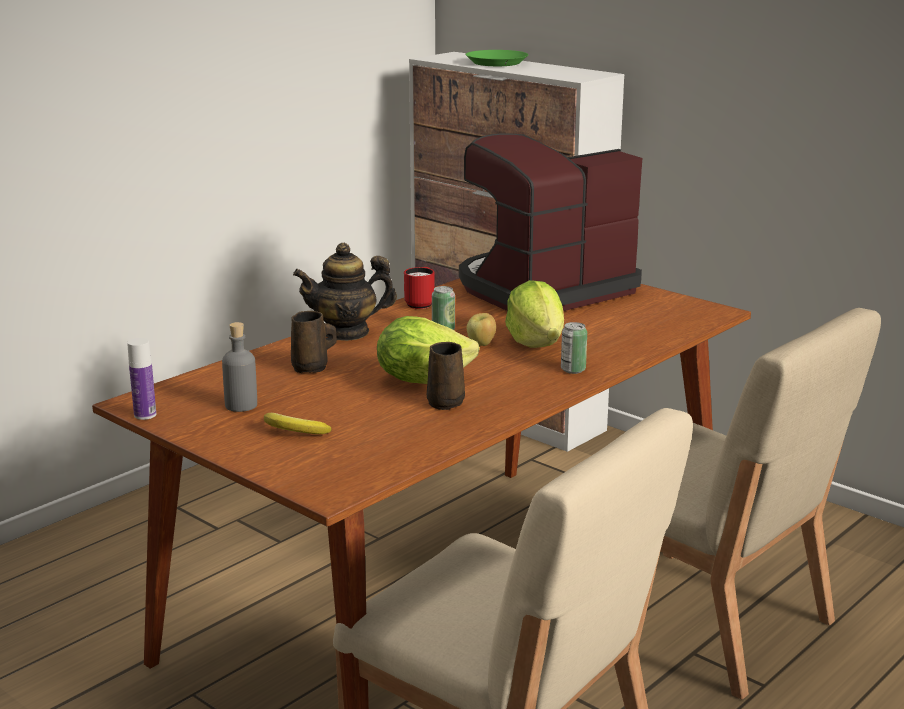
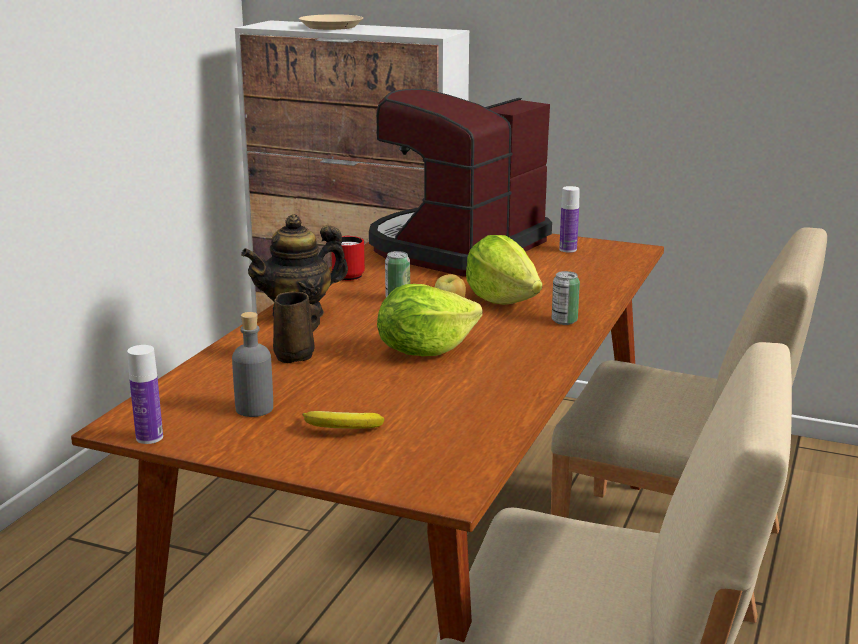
camera: 20 degrees left, 0 degrees up
(447, 402) = (474, 371): brown mug -> none
(496, 63) = (330, 27): green plate -> beige plate
(648, 304) = (568, 249): none -> bottle

